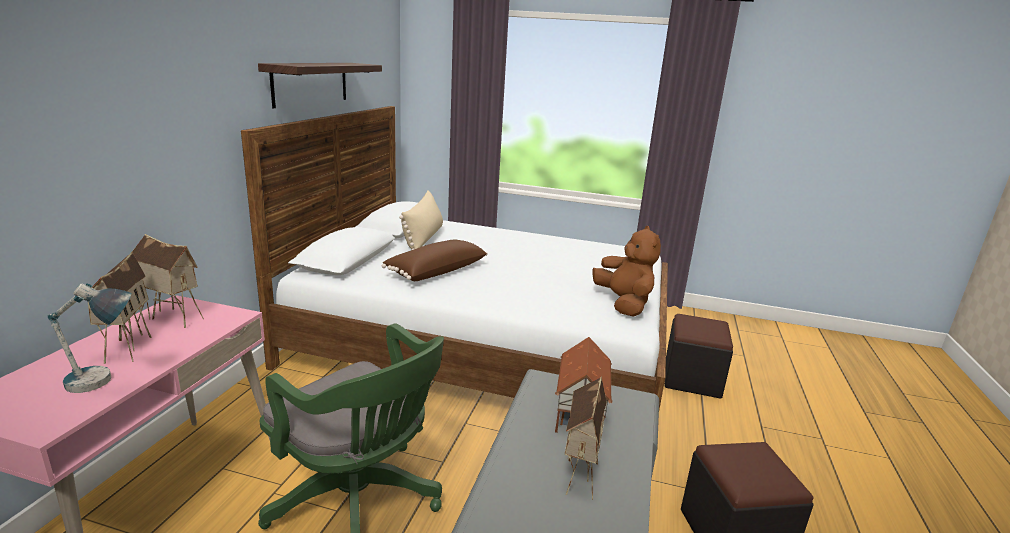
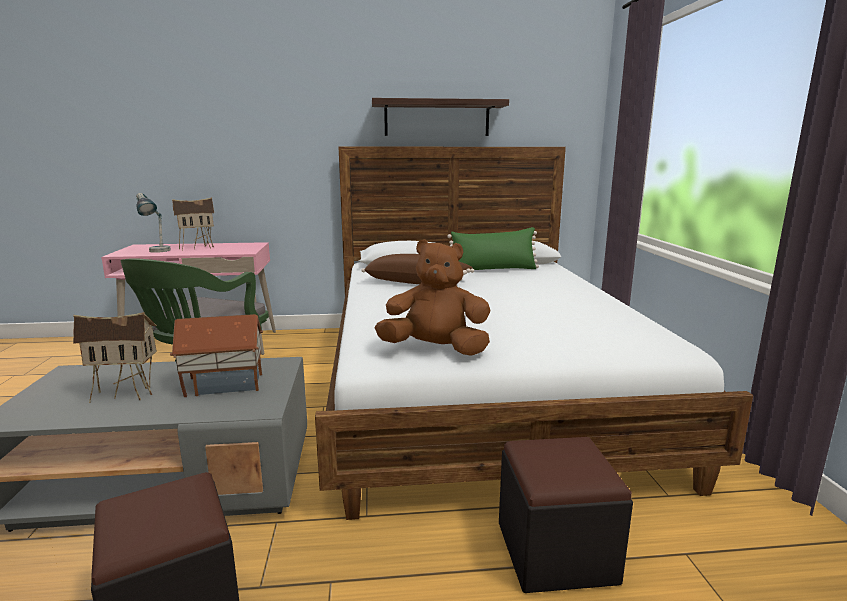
camera: 70 degrees right, 5 degrees down
(172, 318) = (236, 246): toy house -> none
(423, 238) = (494, 269): beige pillow -> green pillow
(623, 304) = (435, 349): brown plush toy -> brown plush toy turned 135 degrees counterclockwise

